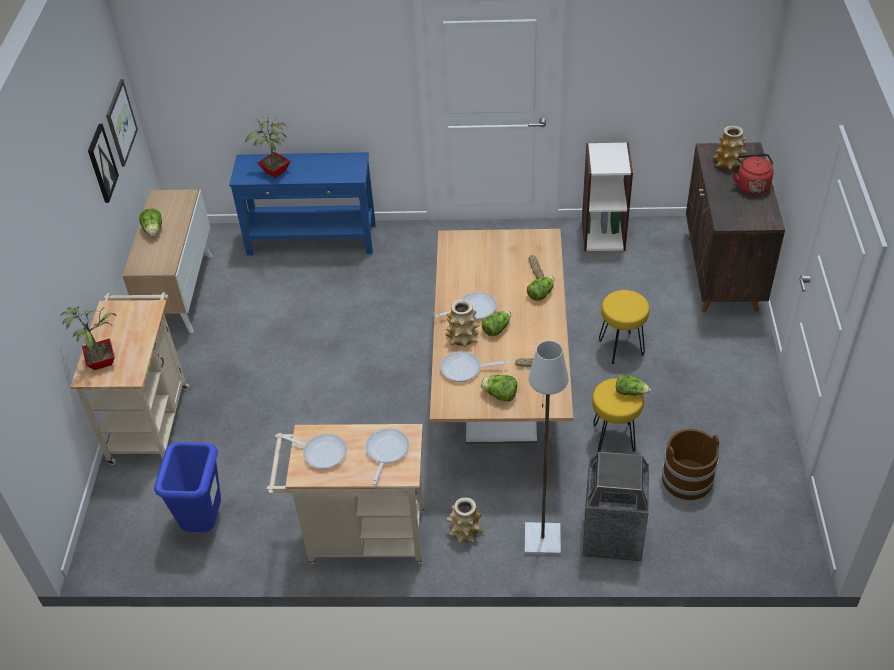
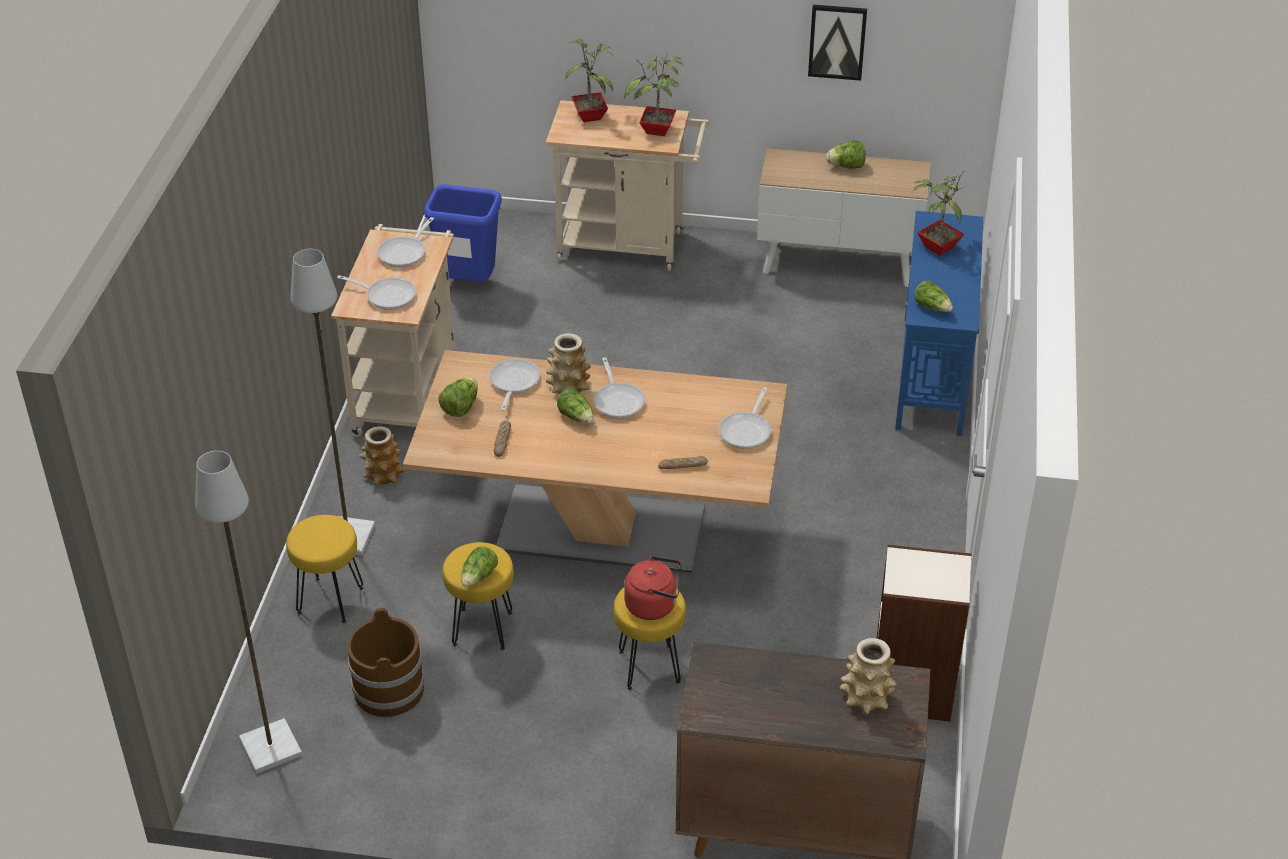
camera: 95 degrees right, 5 degrees down
(120, 122) = (930, 55): picture -> none
(131, 315) = (657, 131): none -> potted plant
(492, 244) = (747, 430): none -> frying pan
(540, 293) = (632, 464): lettuce -> lettuce (932, 307)
(612, 535) = (329, 600): trash can -> yellow stool
(751, 185) = (800, 714): red kettle -> red kettle (654, 605)
(763, 537) = (269, 747): none -> grey floor lamp

